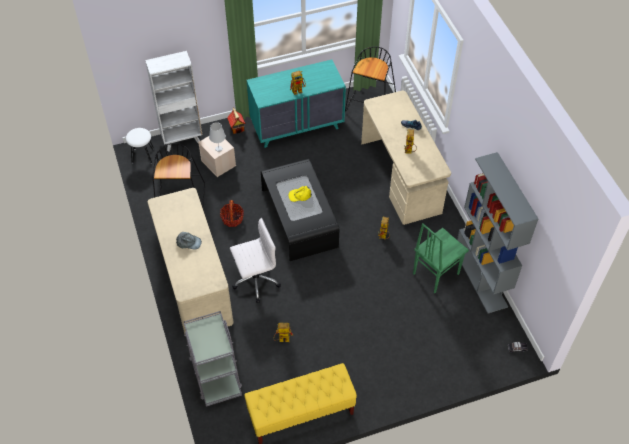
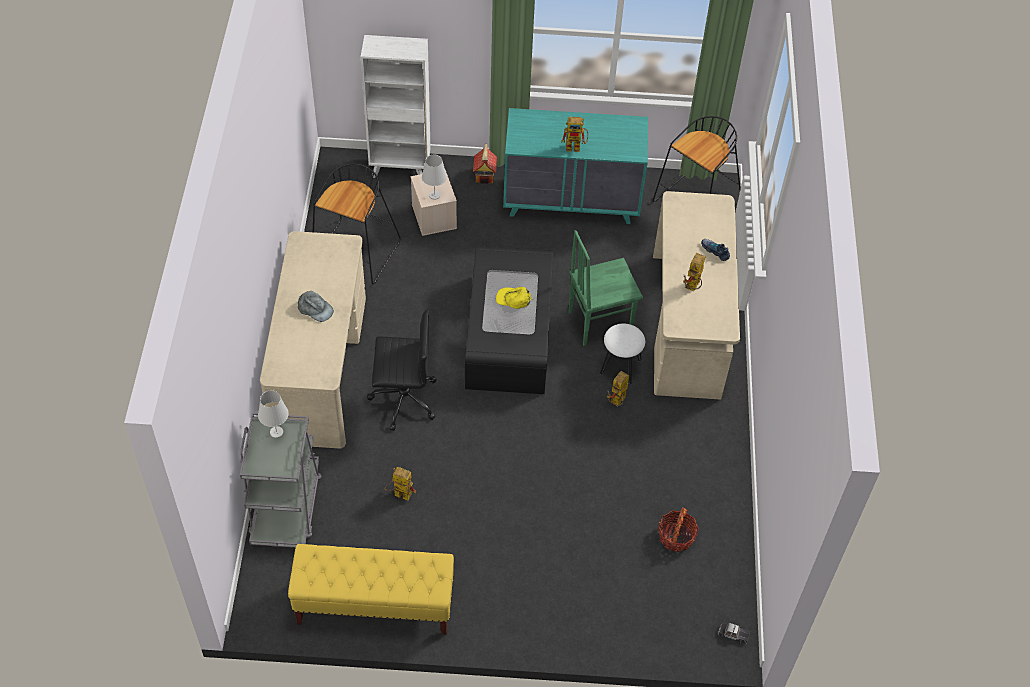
camera: 20 degrees right, 0 degrees up
(143, 156) = (335, 172): white stool -> white stool (620, 368)
(204, 328) = (276, 432): none -> white table lamp
(232, 219) = (414, 302): basket -> basket (676, 537)
(255, 280) = (403, 398): white office chair -> black office chair
(435, 273) = (666, 482): green chair -> green chair (598, 322)
(481, 278) = (731, 514): grey bookcase -> none

